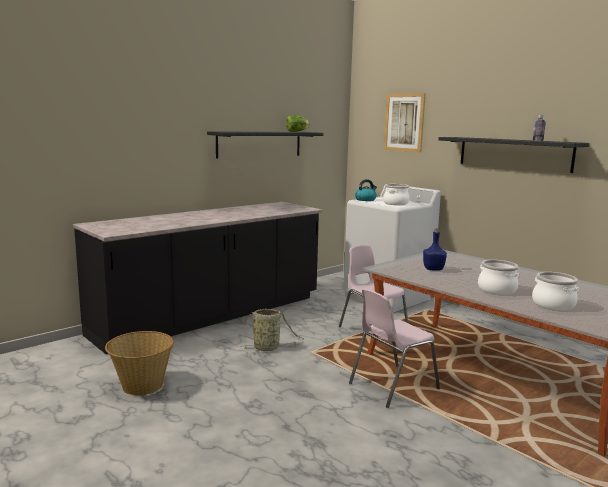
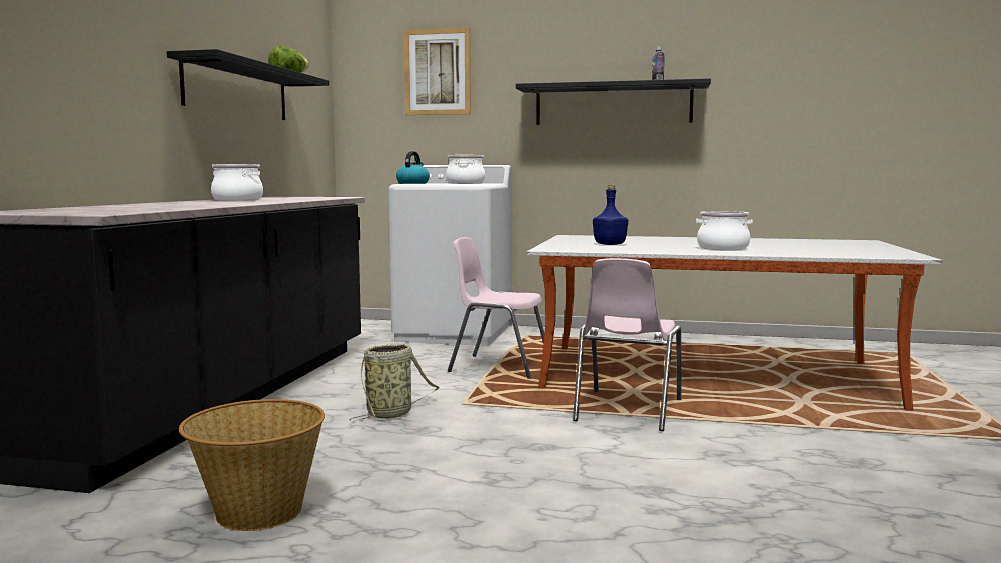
camera: 35 degrees left, 5 degrees down
(553, 304) = (802, 250): cooking pot -> cooking pot (237, 199)

